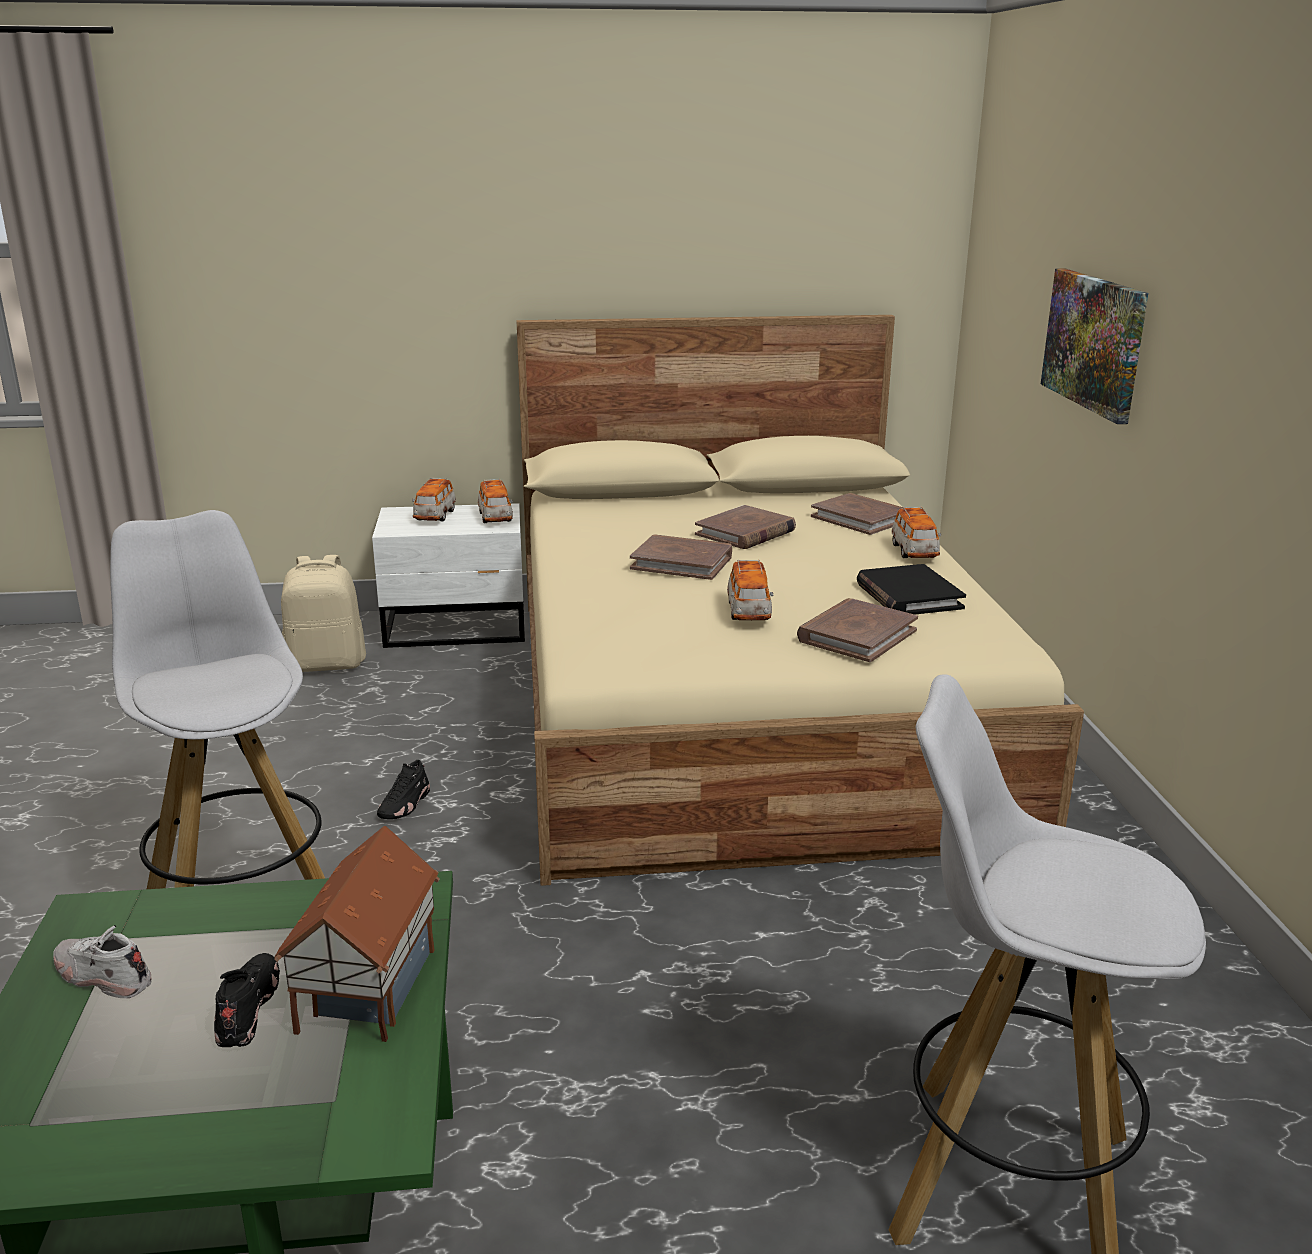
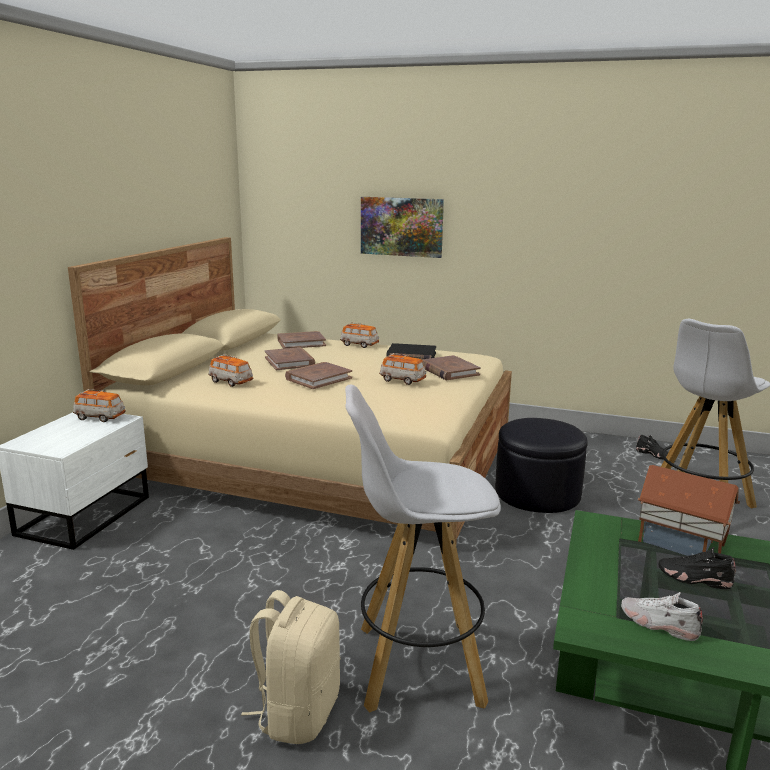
camera: 65 degrees left, 5 degrees down
(101, 976) = (658, 624): white shoe -> white shoe turned 75 degrees clockwise
(327, 664) = (64, 578): beige backpack -> beige backpack (297, 712)
(405, 804) = (327, 580): black shoe -> black shoe (653, 454)
(435, 516) = (58, 433): toy car -> toy car (231, 382)
(832, 932) = (537, 493): none -> black ottoman

